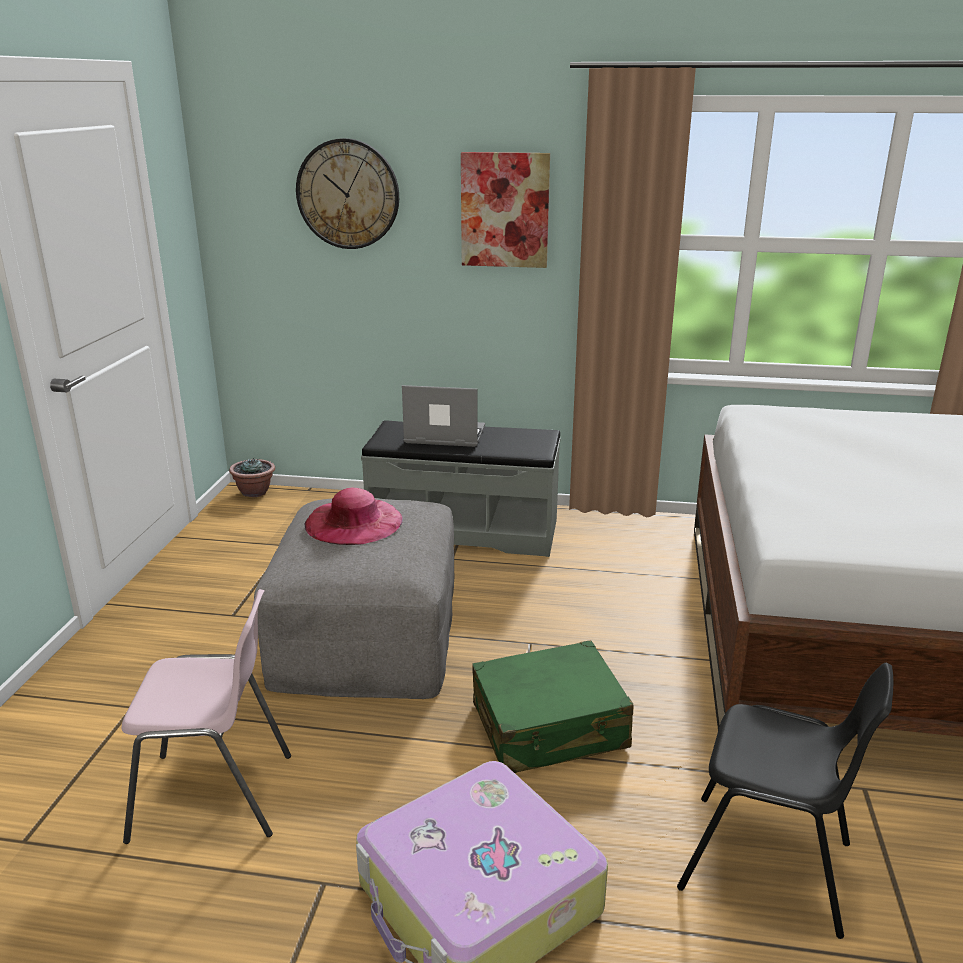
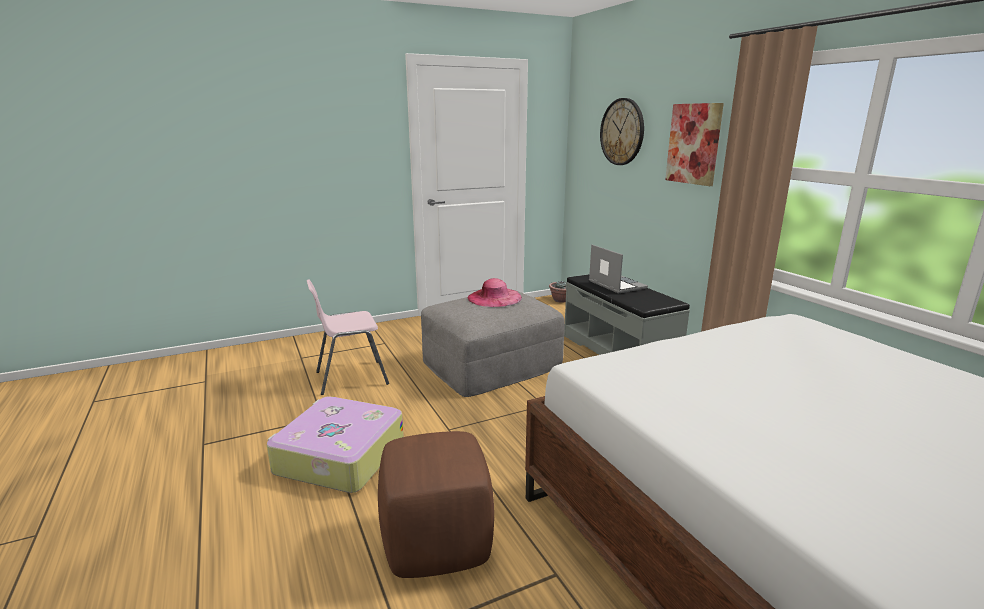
camera: 55 degrees right, 5 degrees down
(214, 796) = (350, 378): pink chair -> pink chair turned 105 degrees clockwise
(550, 727) = (479, 434): green suitcase -> none
(768, 866) = (436, 545): black chair -> brown ottoman

